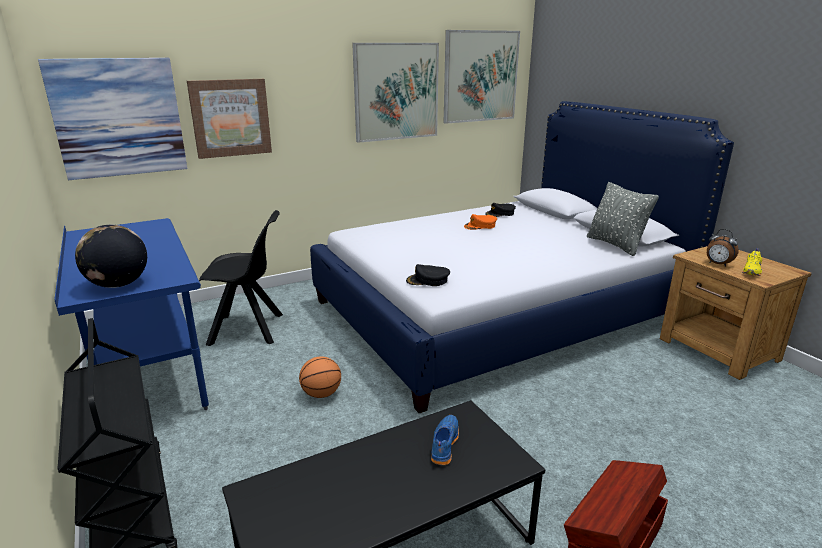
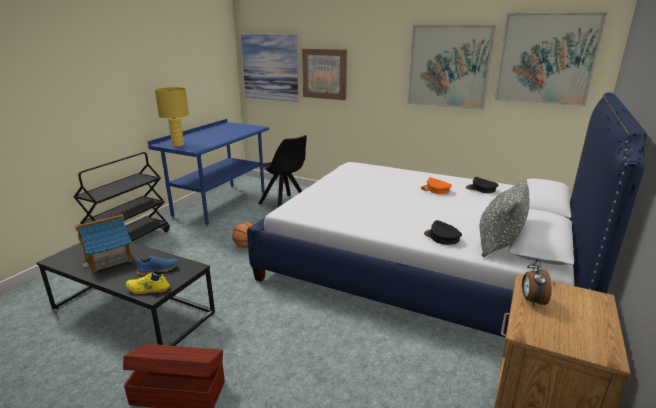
camera: 55 degrees right, 0 degrees up
(118, 285) = (178, 144): globe -> yellow table lamp
(354, 490) = (109, 259): none -> toy house
(428, 280) = (306, 201): black cap -> black cap (442, 237)
(752, 271) = (547, 325): yellow shoe -> yellow shoe (148, 290)

